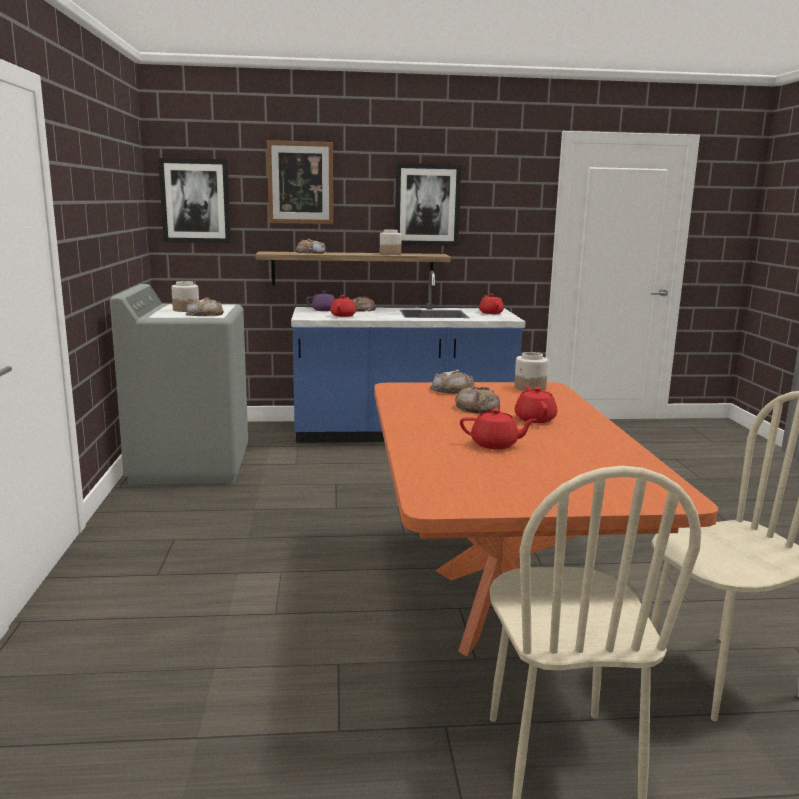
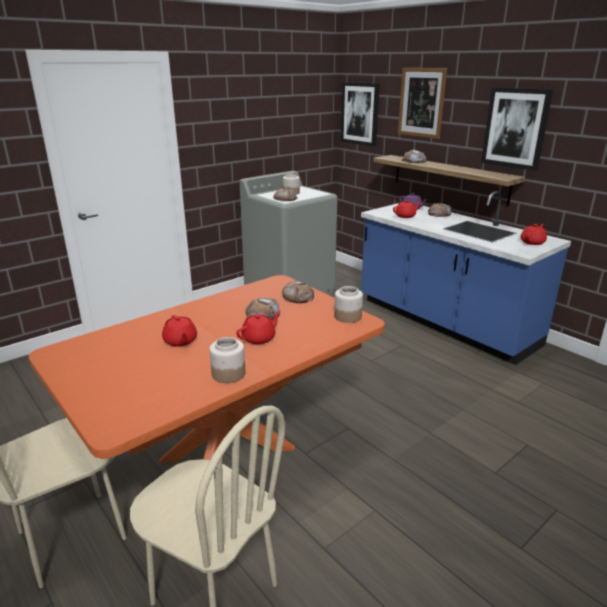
camera: 55 degrees right, 10 degrees up
(390, 254) = (469, 170): jar -> jar (228, 374)

